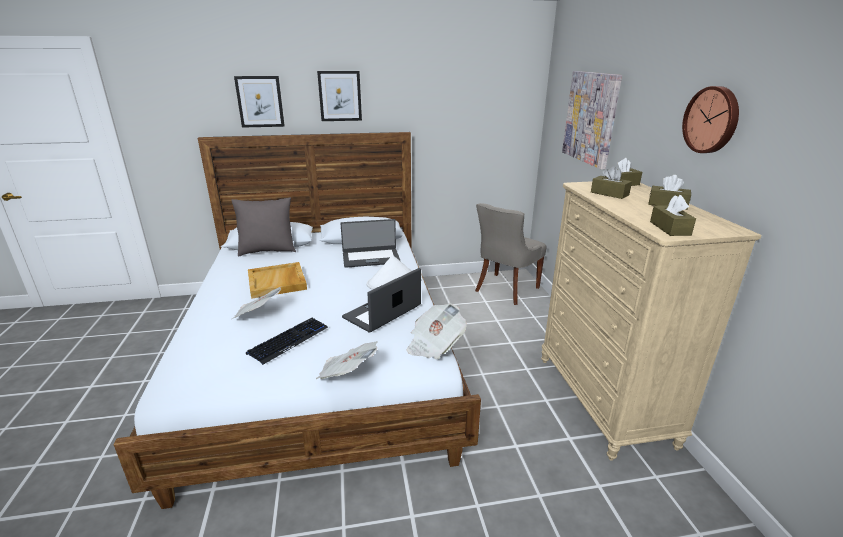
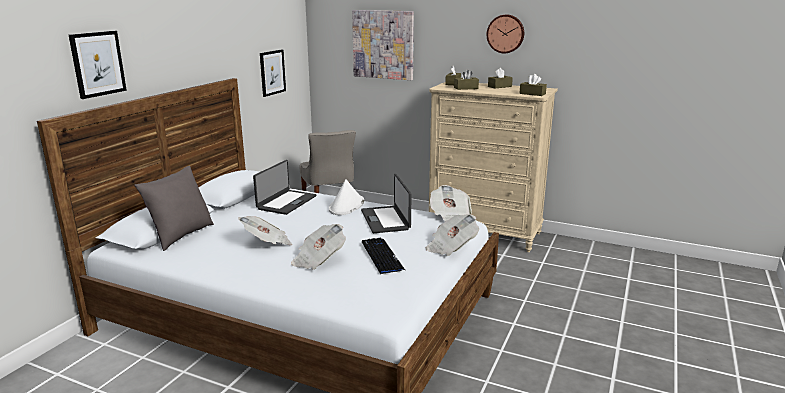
camera: 55 degrees left, 5 degrees down
(277, 282) = (267, 243): beige tray -> newspaper
(340, 96) = (172, 48): picture -> picture (272, 72)

